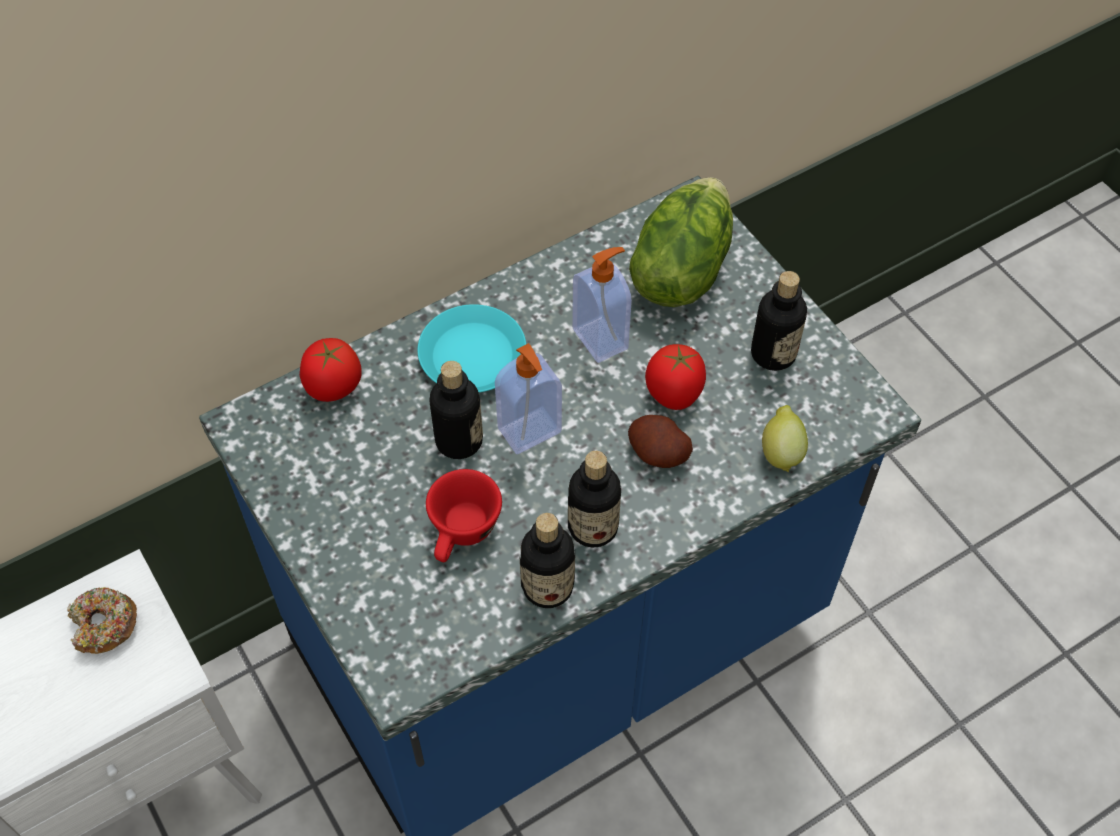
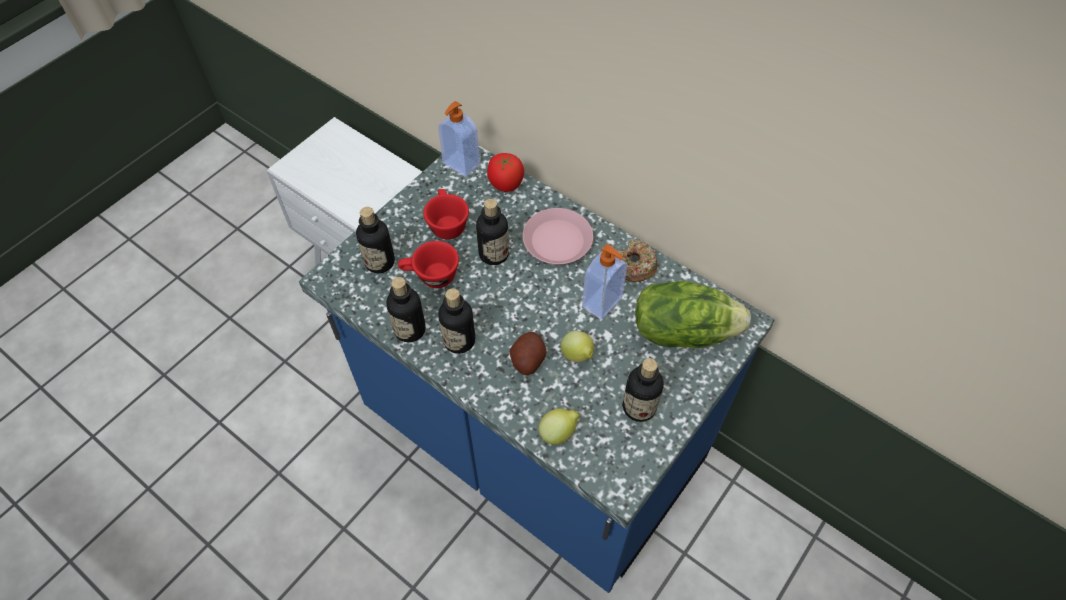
camera: 70 degrees right, 0 degrees up
(104, 626) = (375, 176): donut -> donut (633, 266)
(370, 486) = (446, 223): none -> red cup
(401, 598) = (380, 262): none -> bottle
(472, 356) = (557, 240): turquoise plate -> pink plate
(530, 432) = (514, 287): soap dispenser -> soap dispenser (460, 165)
(674, 394) = (577, 356): tomato -> lemon

